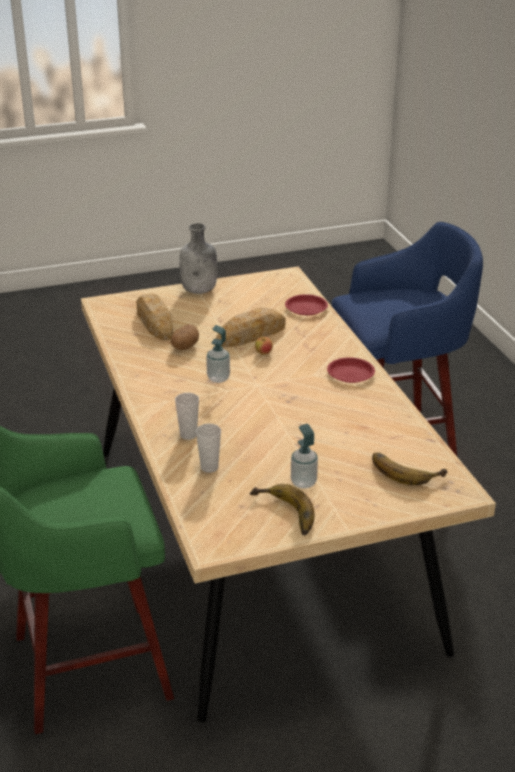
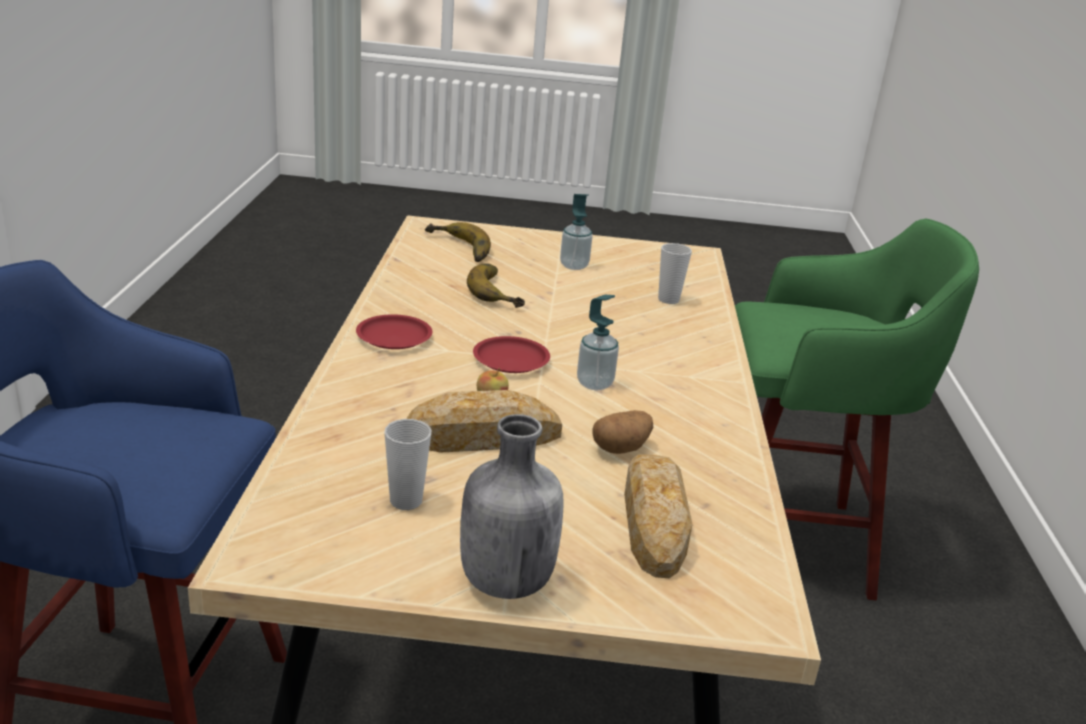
camera: 160 degrees left, 5 degrees down
(188, 435) = (678, 332): cup -> cup (406, 501)
(282, 515) = (615, 253): banana -> banana (500, 291)
(306, 308) = (323, 459): red plate -> red plate (511, 360)

